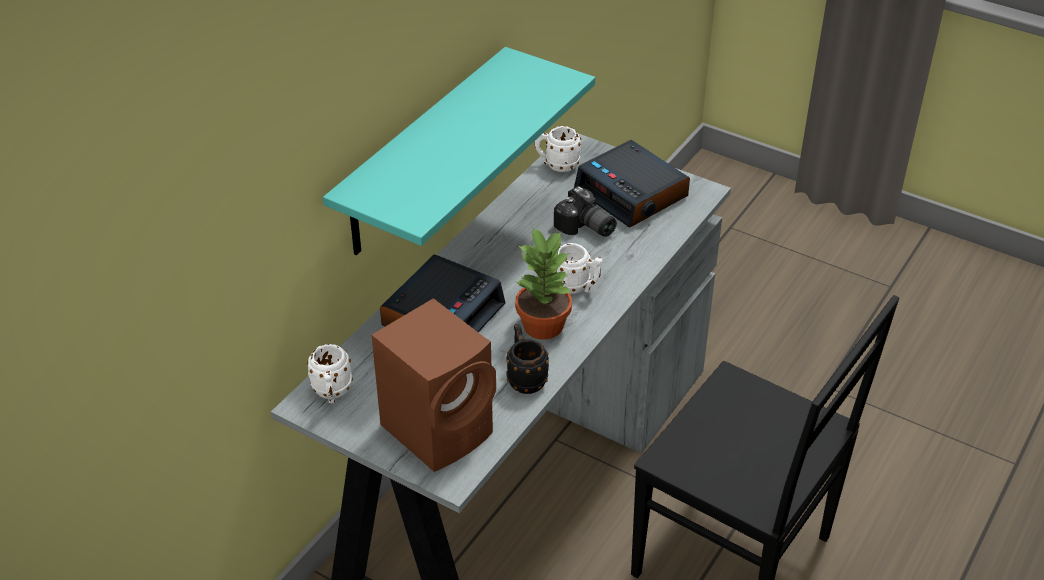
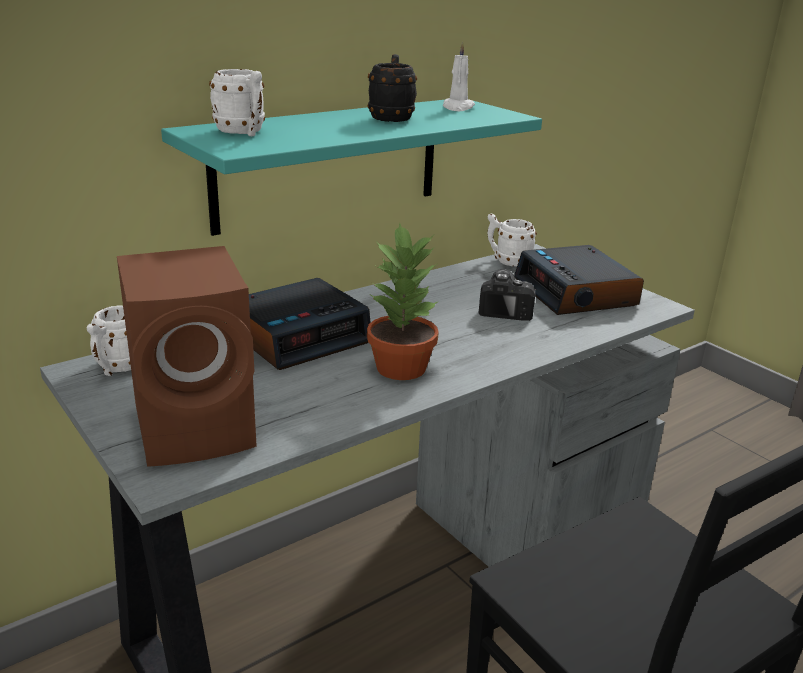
camera: 20 degrees right, 15 degrees down
(518, 75) = (457, 108): none -> white candle
(525, 378) = (341, 407): black mug -> black mug (391, 118)
(577, 287) = (464, 346): white mug -> white mug (244, 133)
(585, 228) = (507, 306): camera -> camera turned 150 degrees counterclockwise

